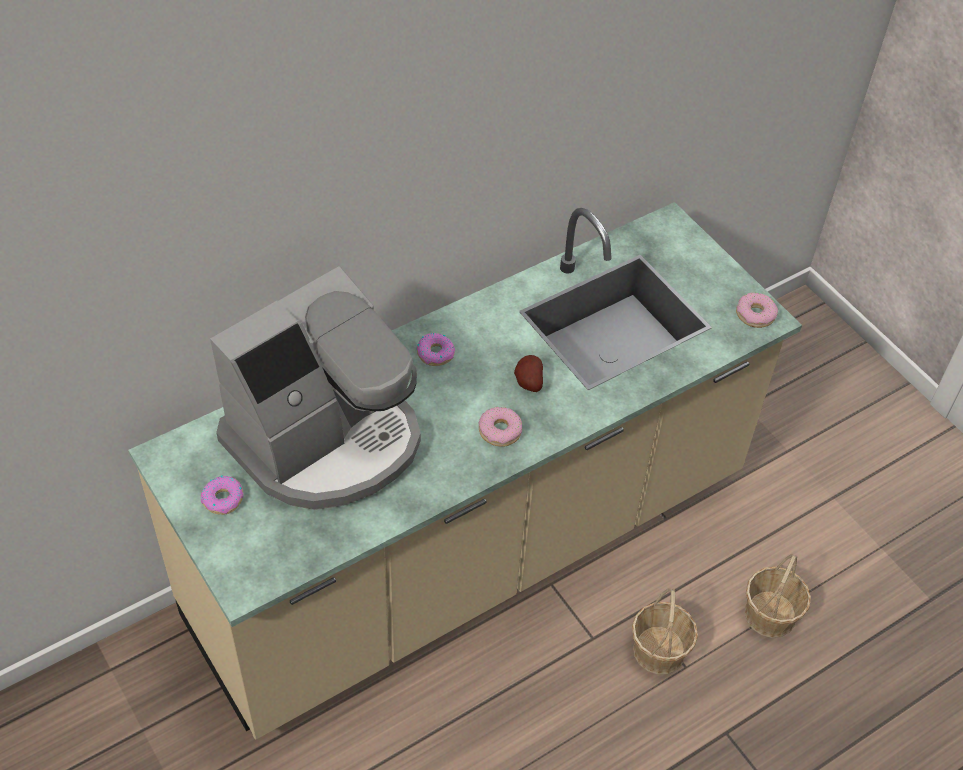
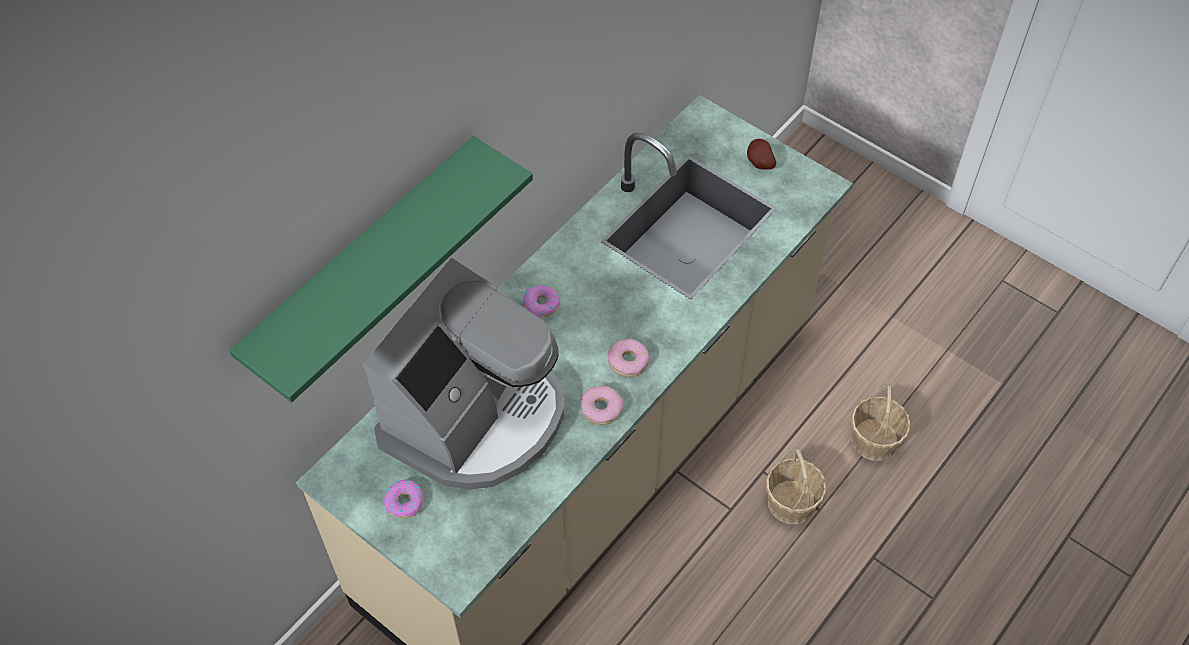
camera: 15 degrees left, 5 degrees up
(241, 242) = (364, 265): none -> green shelf
(527, 382) = (635, 308): potato -> potato (759, 163)
(755, 314) = (810, 185): donut -> donut (601, 408)

